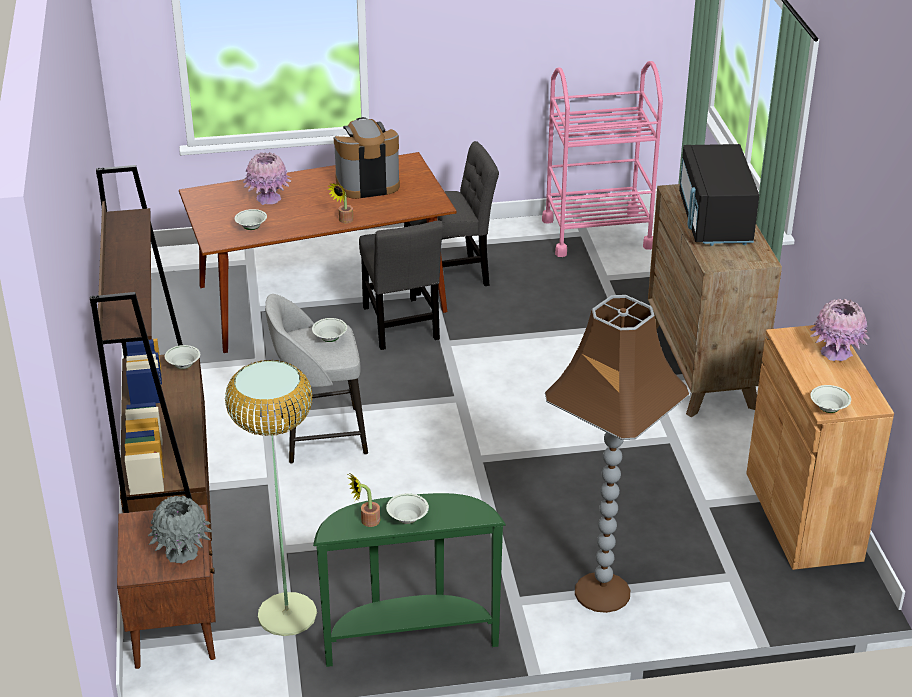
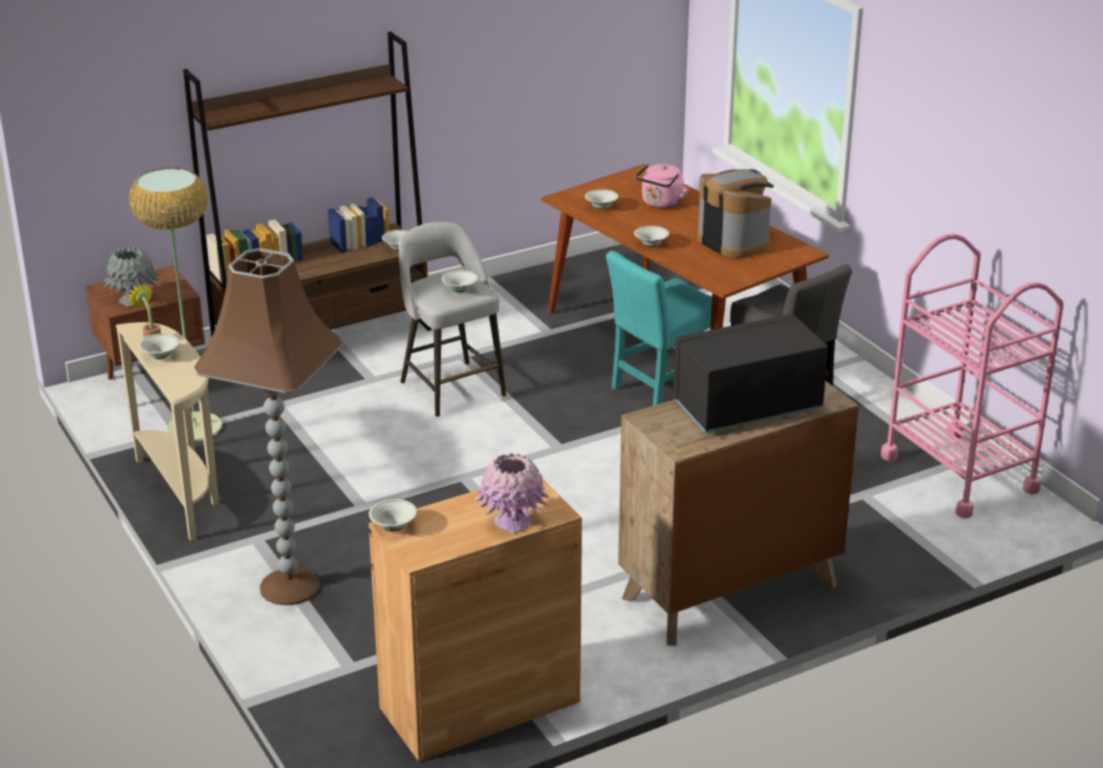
camera: 70 degrees right, 5 degrees down
(268, 199) = (661, 203): pink vase -> pink kettle
(344, 221) = (651, 245): potted plant -> white bowl
(401, 326) = (661, 390): grey chair -> turquoise chair
(409, 640) = (183, 493): green console table -> beige console table

